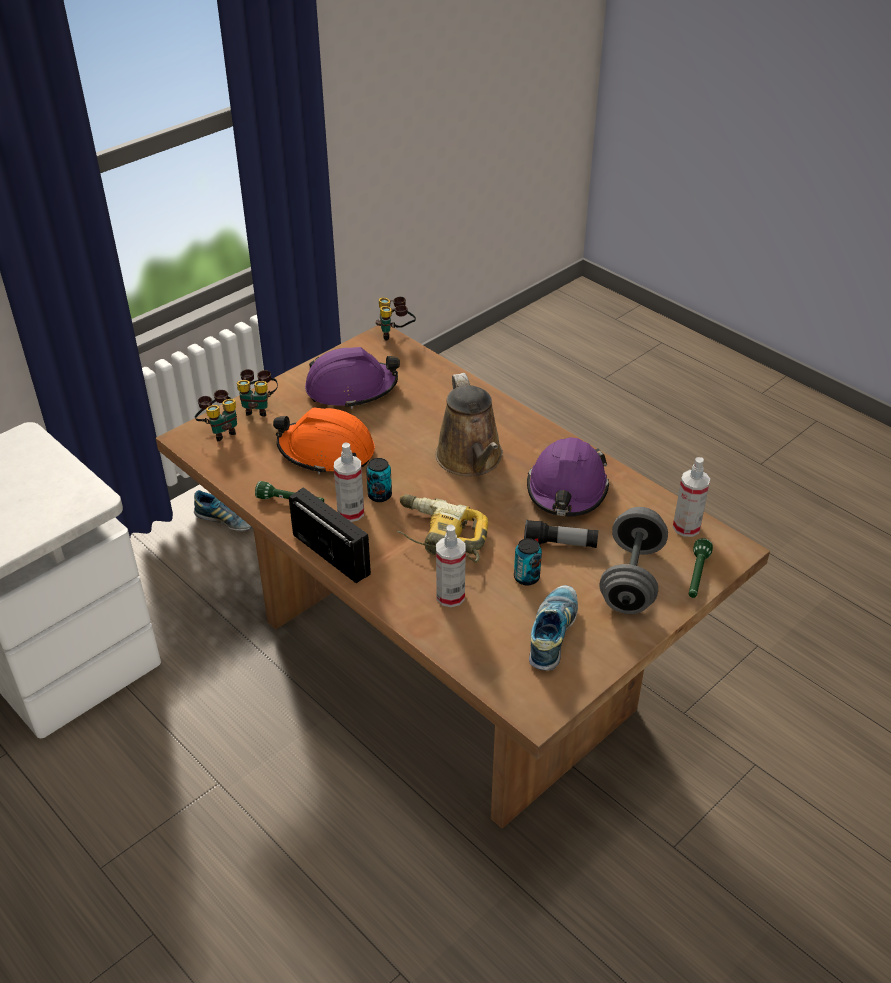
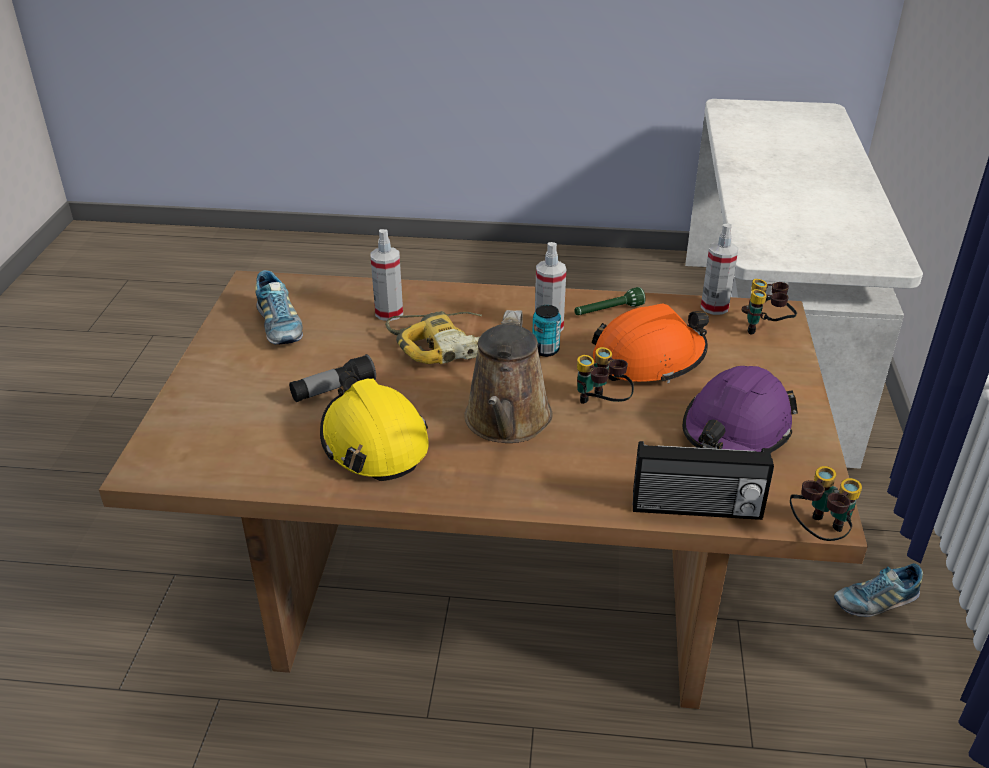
camera: 140 degrees right, 5 degrees down
(258, 408) = (778, 364): binoculars -> binoculars (601, 406)
(332, 553) = (518, 297): radio -> radio (696, 509)
(471, 459) = (507, 422): brown watering can -> brown watering can turned 120 degrees counterclockwise
(526, 577) = (339, 352): can -> none
(567, 490) = (374, 442): purple hard hat -> yellow hard hat
(631, 579) = (239, 393): grey dumbbell -> none
(686, 527) = (210, 467): spray bottle -> spray bottle (714, 307)
(696, 576) = (172, 425): green flashlight -> none

